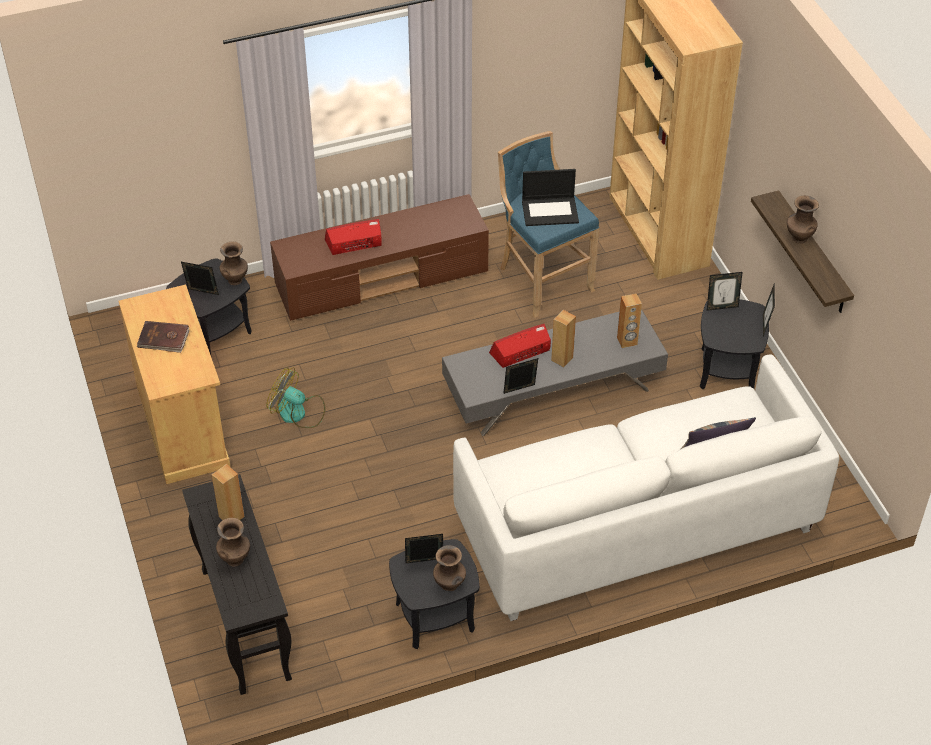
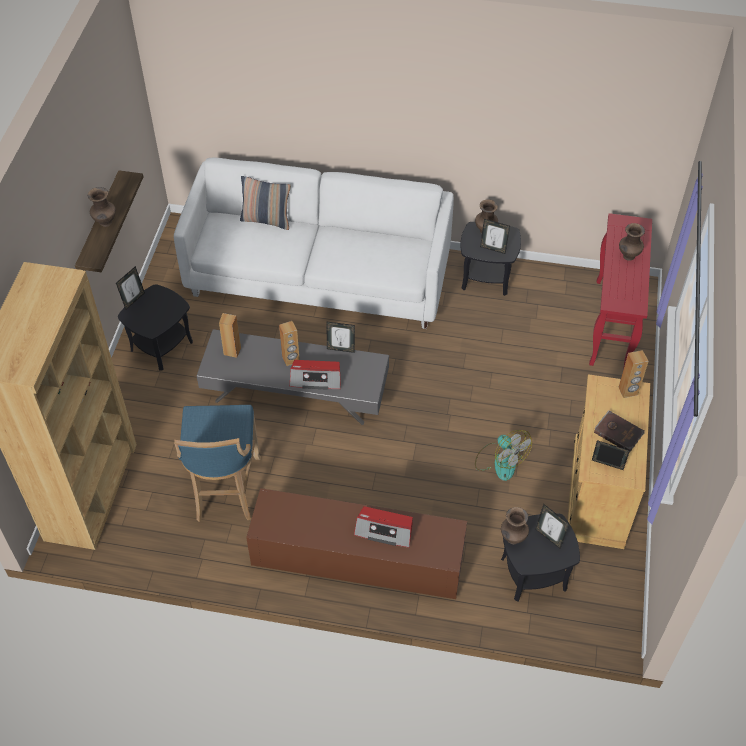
camera: 150 degrees left, 5 degrees up
(231, 516) = (619, 283): brown speaker -> brown speaker (628, 391)
(245, 623) = (611, 325): black console table -> red console table
(550, 211) = (215, 430): laptop -> none
(721, 306) = (148, 328): picture frame -> picture frame (606, 467)

